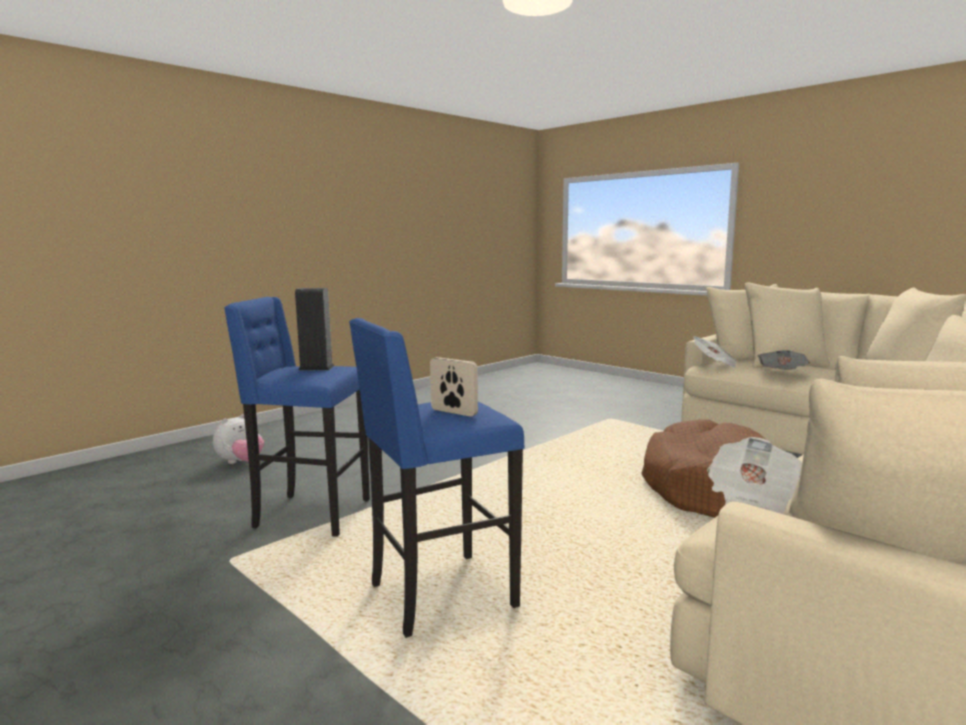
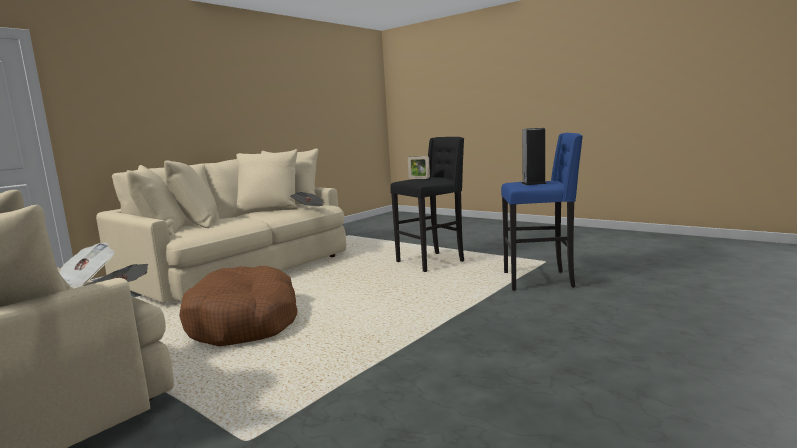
camera: 175 degrees right, 0 degrees up
(241, 462) = (686, 308): plush toy -> none
(439, 596) = (431, 262): blue stool -> black stool

